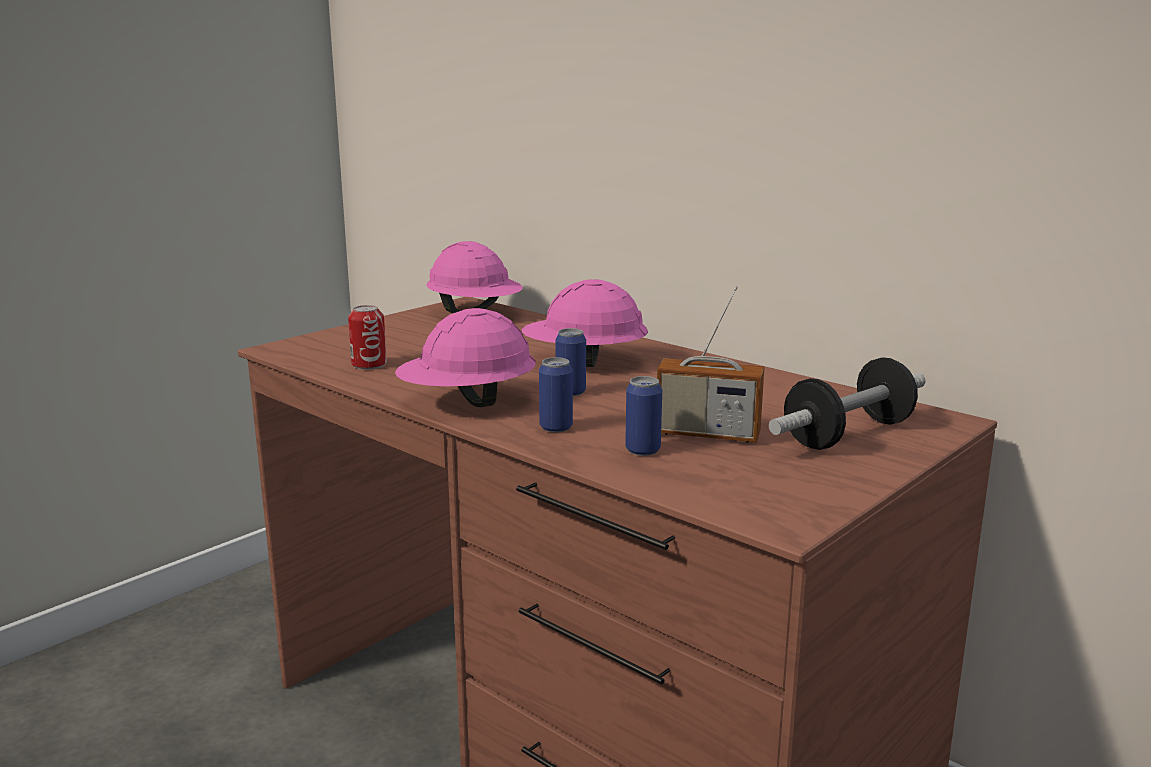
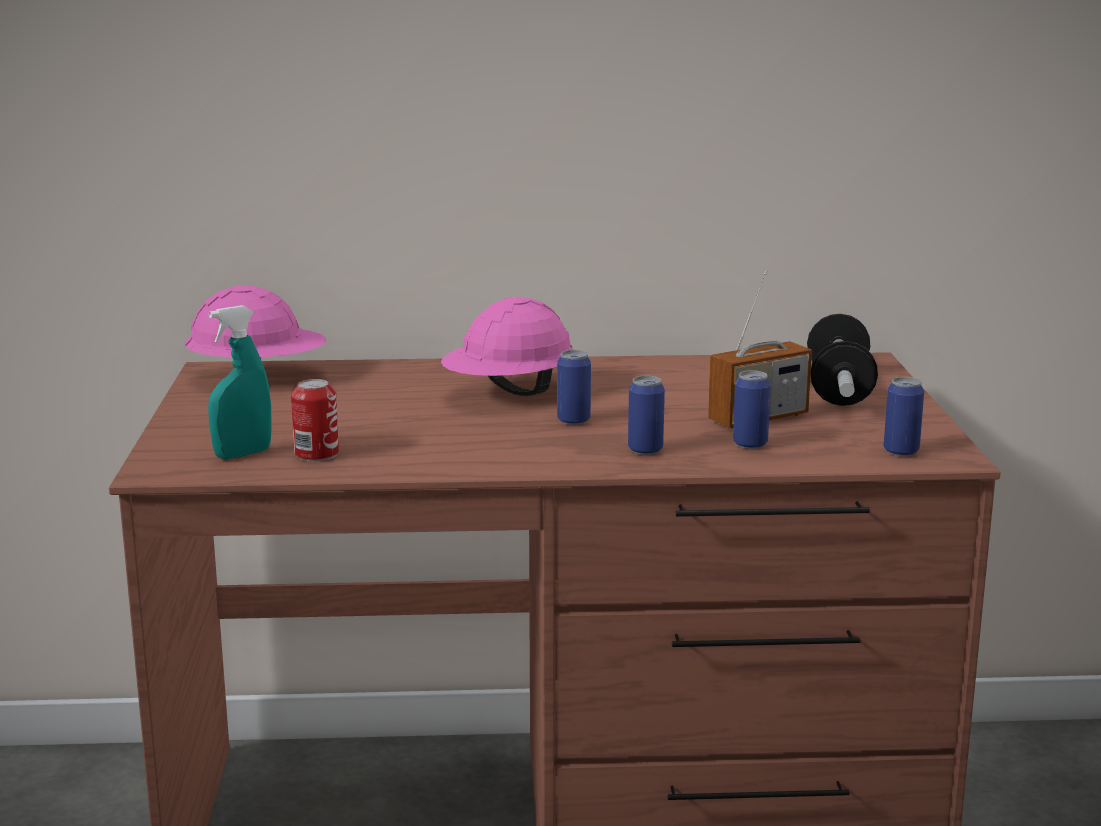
camera: 45 degrees left, 0 degrees up
(337, 352) = (242, 454): none -> turquoise spray bottle
(467, 402) = (518, 455): pink hard hat -> none
(752, 501) = (901, 451): none -> can

